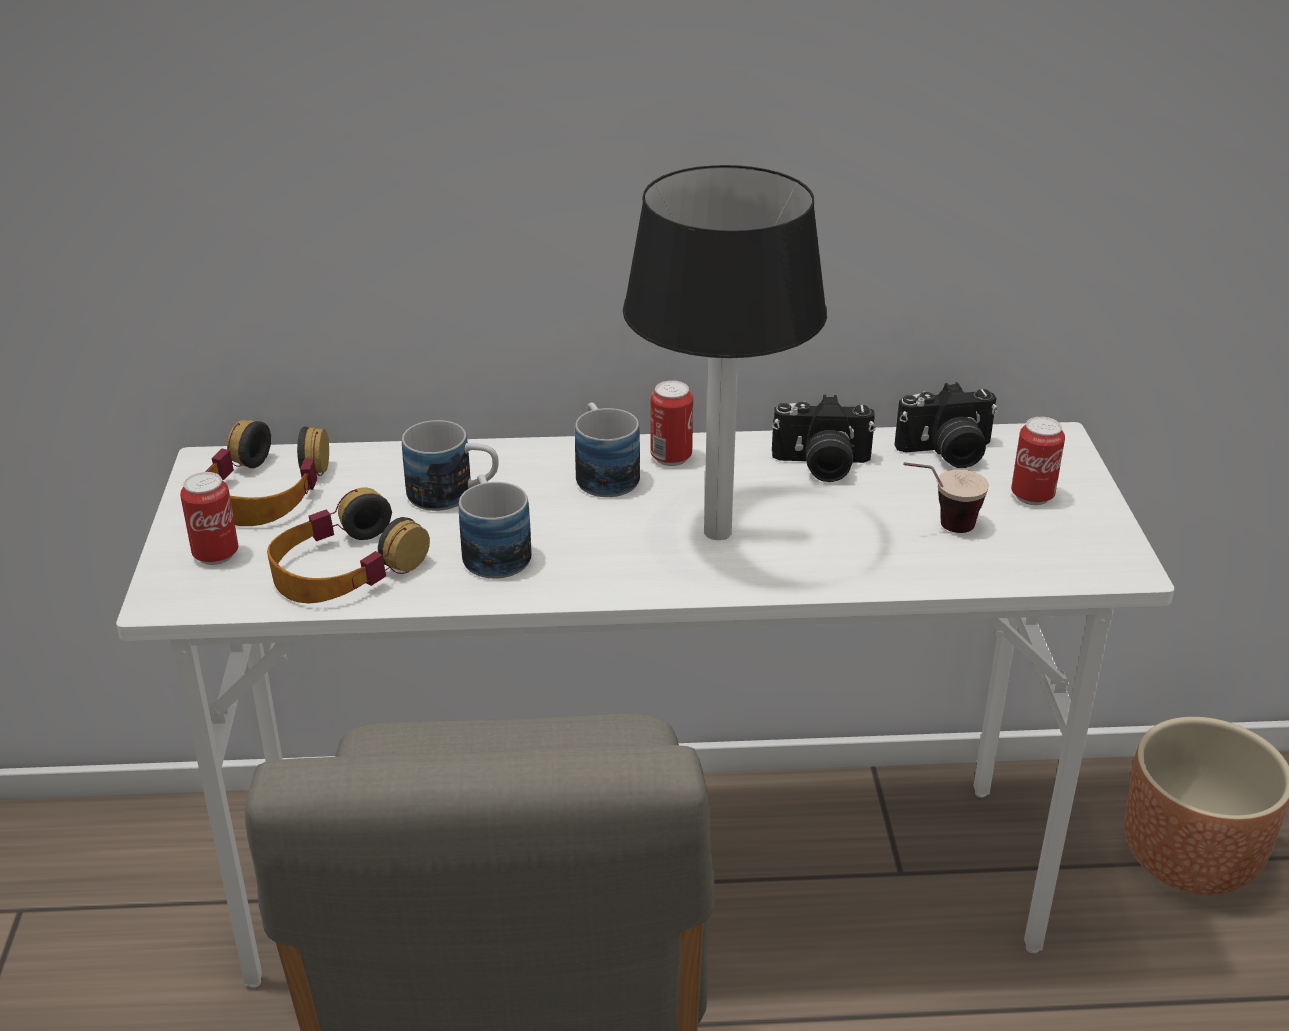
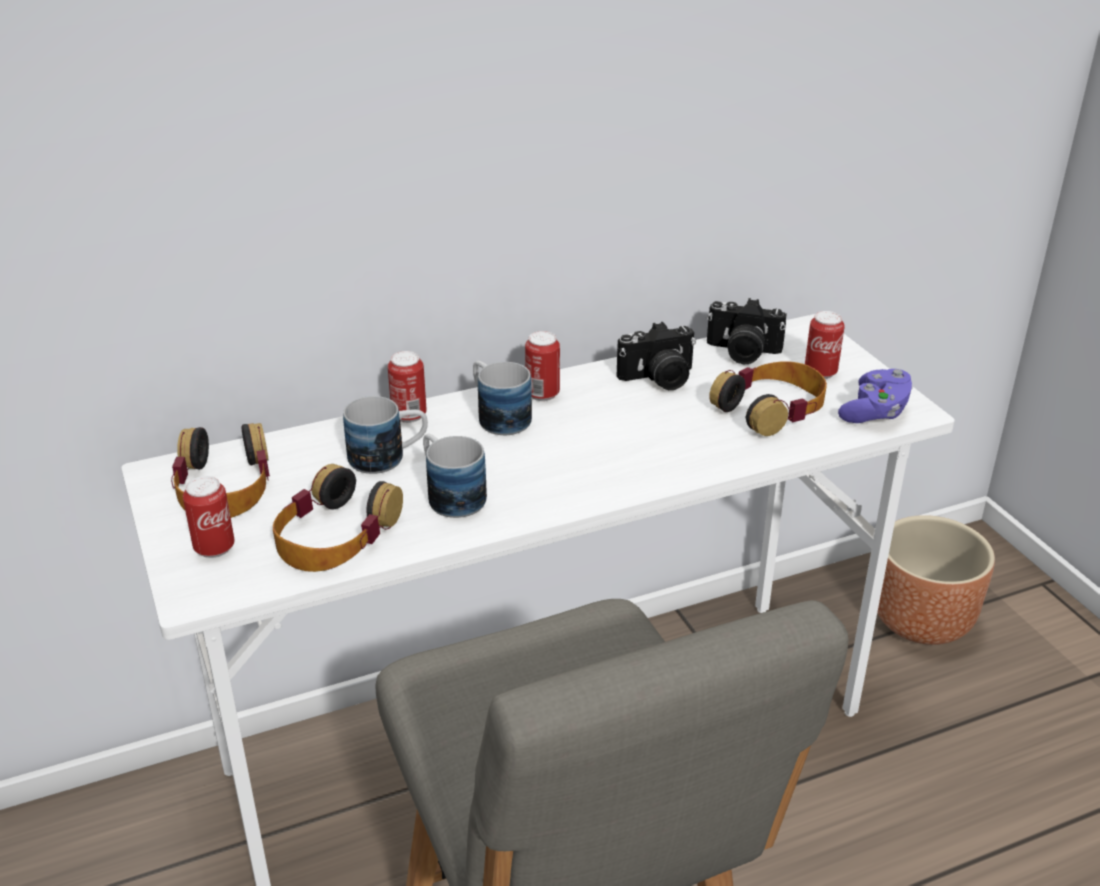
camera: 20 degrees left, 0 degrees up
(506, 453) = (409, 415): none -> can
(719, 532) = (617, 444): table lamp -> none
(938, 528) = (771, 408): cup -> headphones
(947, 453) = (742, 352): camera -> camera turned 45 degrees clockwise
(1071, 558) = (875, 412): none -> purple game controller

